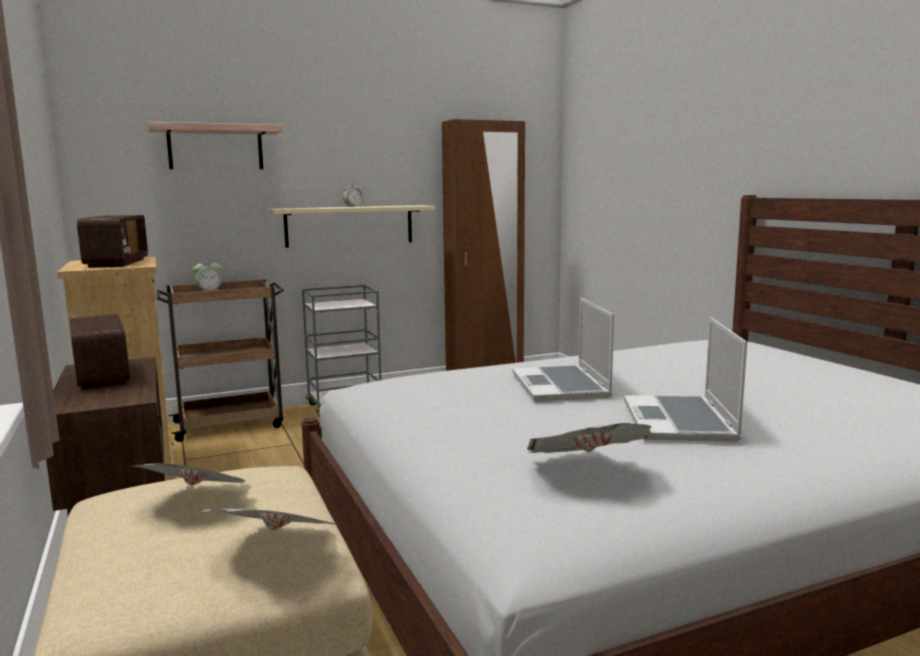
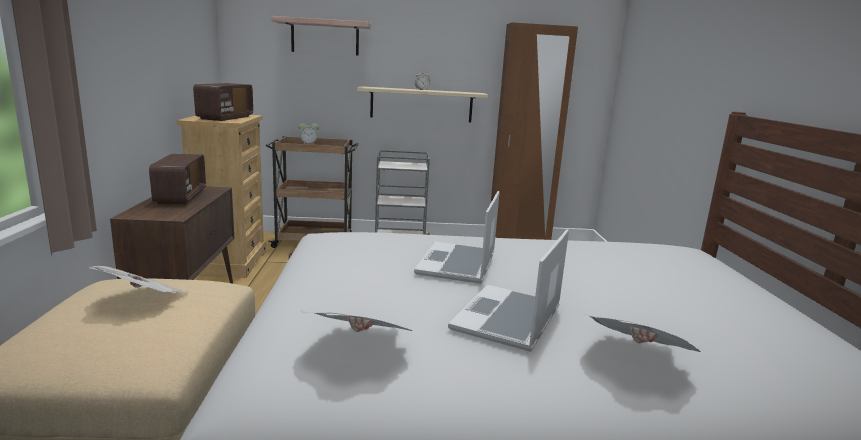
camera: 20 degrees right, 5 degrees up
(280, 550) = (142, 349): newspaper -> newspaper (637, 359)

